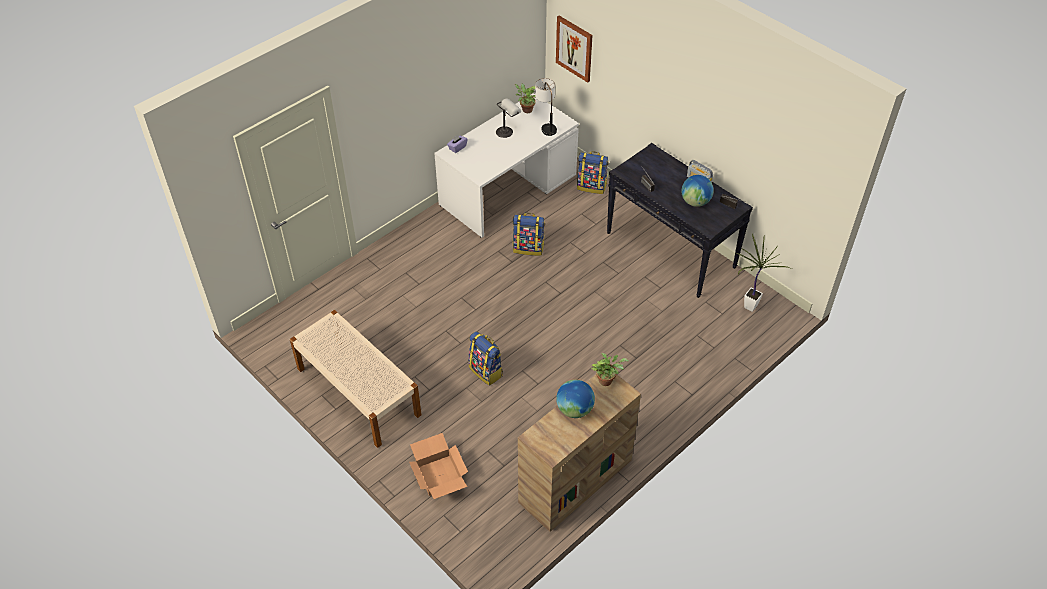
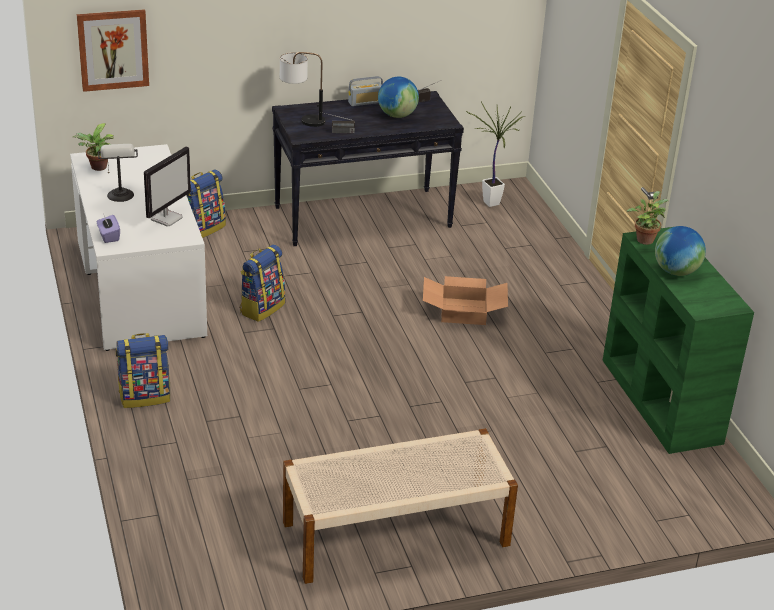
camera: 65 degrees left, 15 degrees down
(438, 475) = (589, 505): cardboard box -> cardboard box (462, 312)
(486, 371) = (445, 410): backpack -> backpack (145, 396)
(494, 160) = (166, 218): none -> monitor
(546, 125) = (144, 164): table lamp -> table lamp (301, 120)
(576, 482) = (662, 400): brown bookcase -> green bookcase

